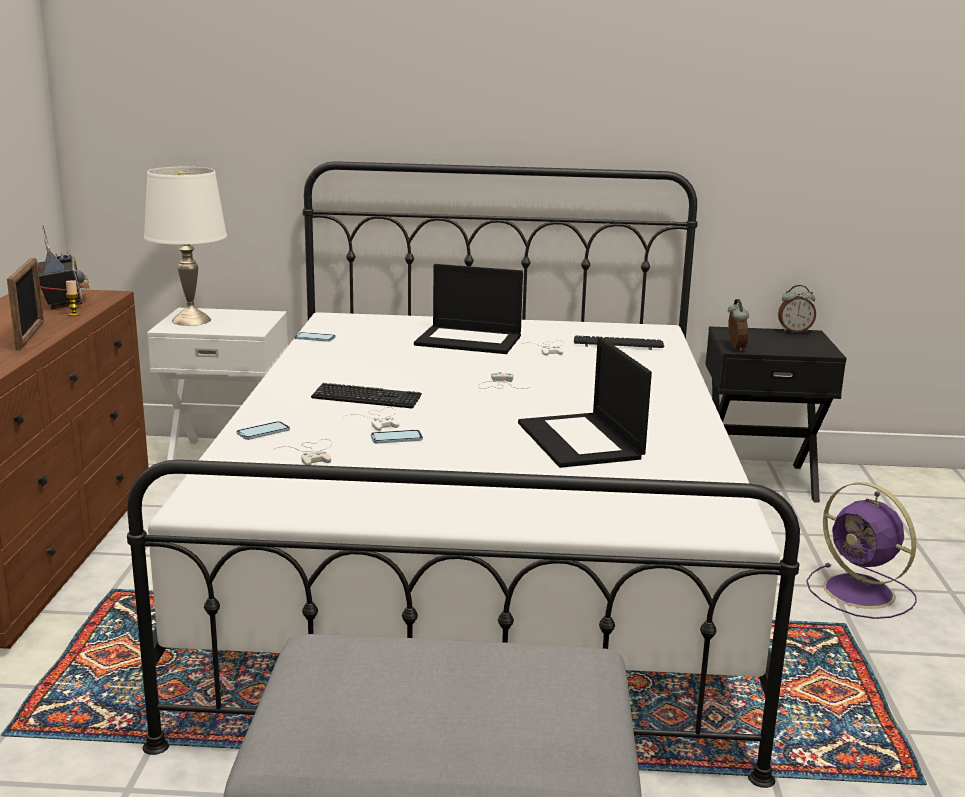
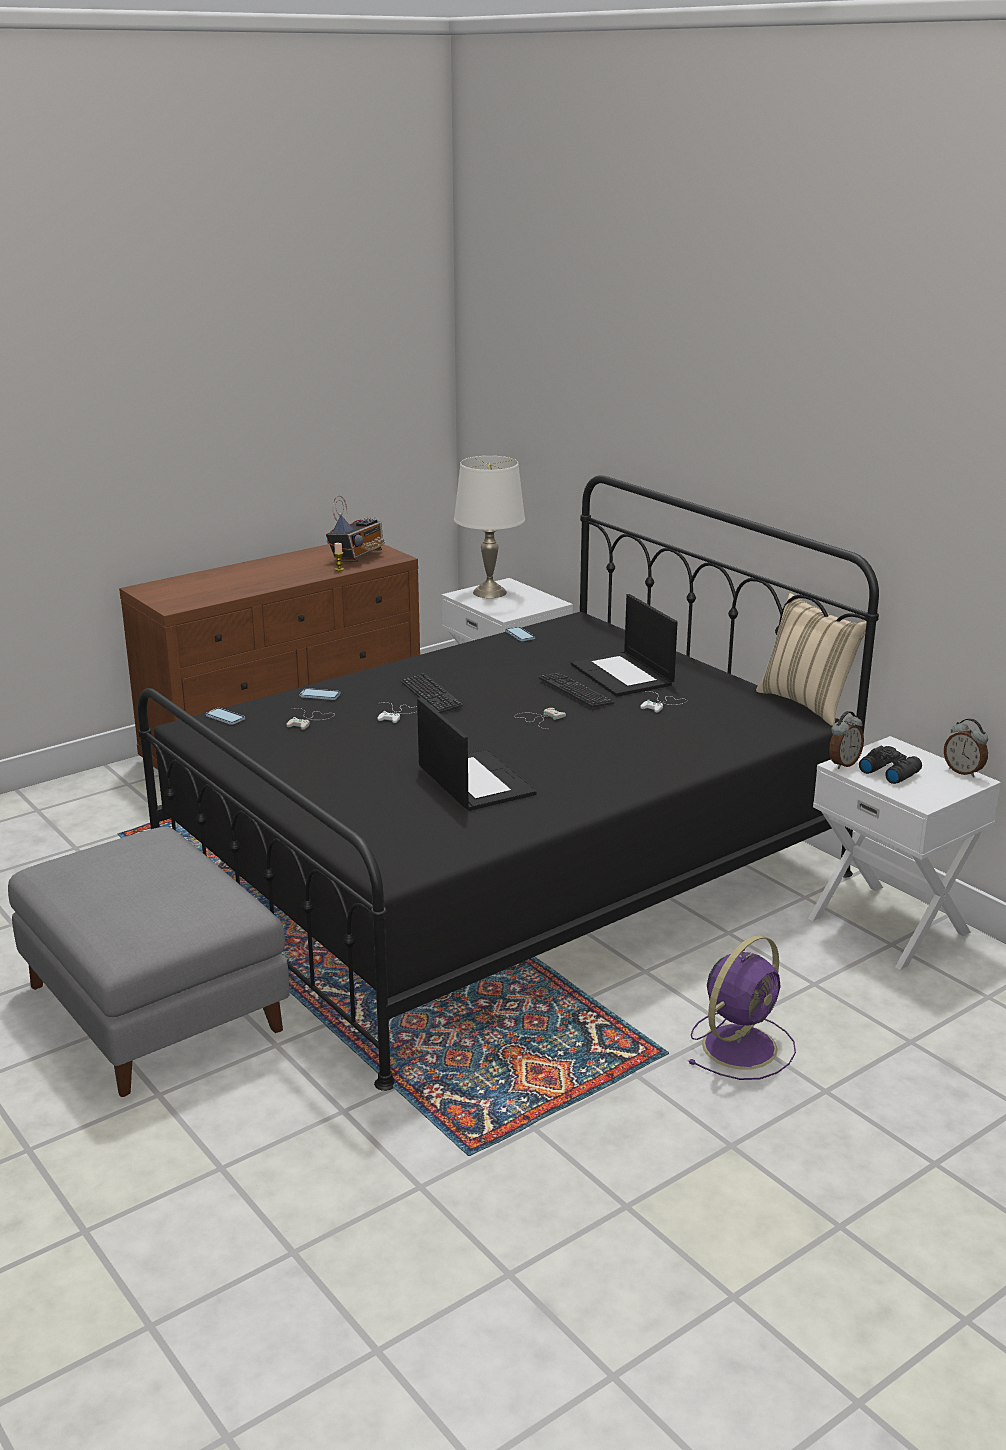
camera: 50 degrees right, 5 degrees up
(30, 336) = (280, 580): picture frame -> none
(396, 438) = (375, 730): phone -> phone (225, 717)
(478, 569) = (502, 874): white bed -> black bed
(581, 441) = (474, 781): laptop -> laptop turned 120 degrees clockwise
(618, 344) = (731, 721): keyboard -> keyboard (575, 692)
(628, 321) = (807, 704): none -> beige pillow
(758, 480) = (890, 924): black nightstand -> white nightstand
(766, 343) = (889, 772): none -> black binoculars
(861, 593) = (741, 1045): purple fan -> purple fan turned 150 degrees counterclockwise

